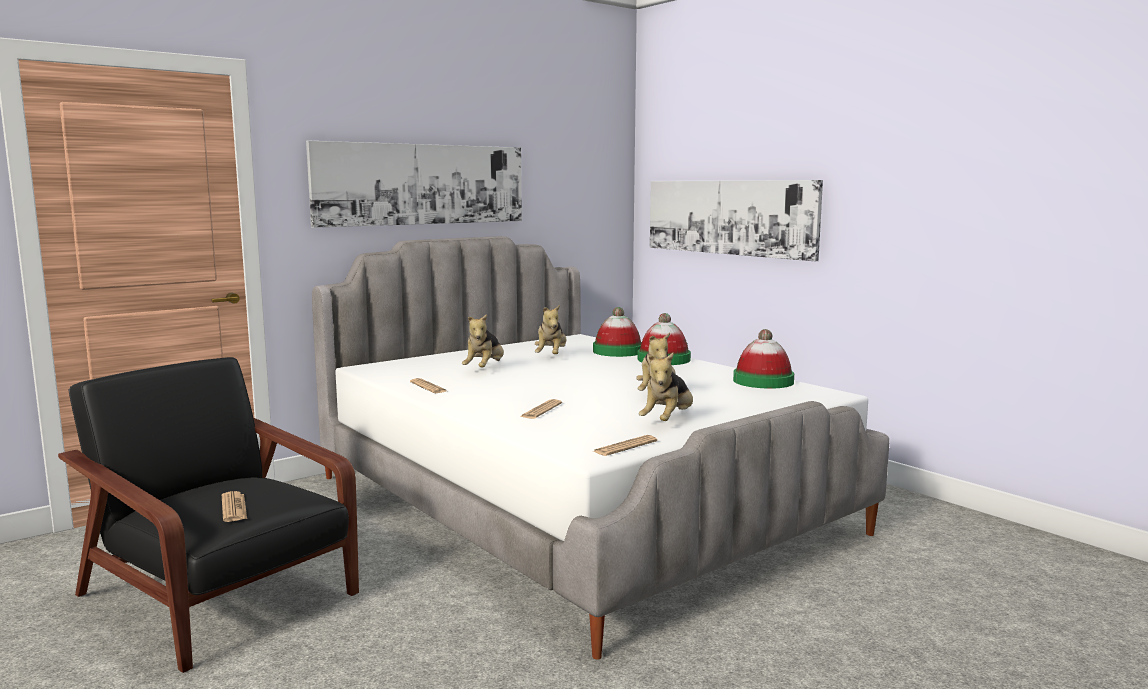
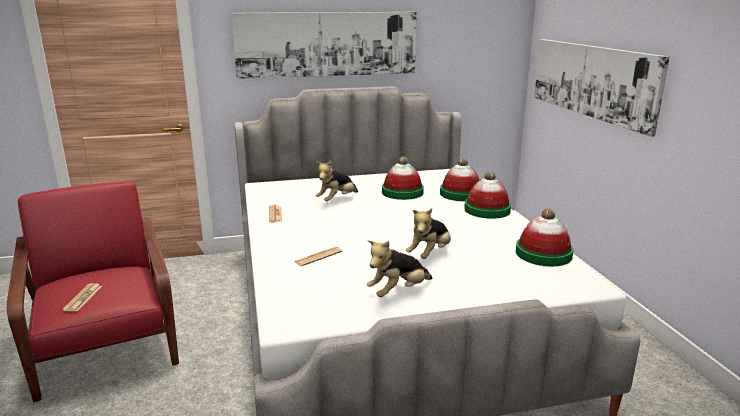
camera: 25 degrees right, 10 degrees up
(221, 596) = (106, 343): black armchair -> red armchair
(551, 356) = (402, 192): plush toy -> hat
(625, 447) = (325, 318): newspaper -> none

